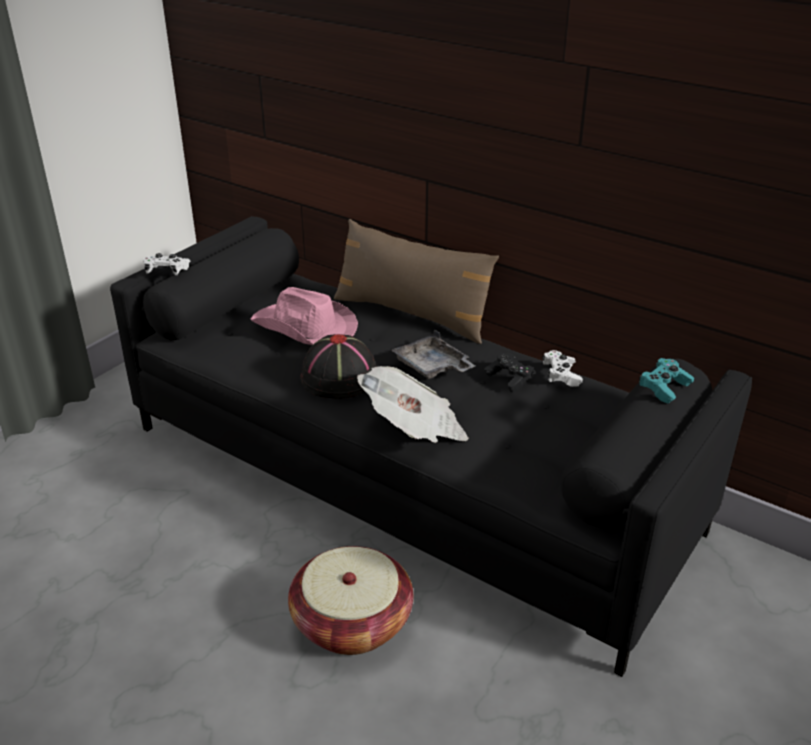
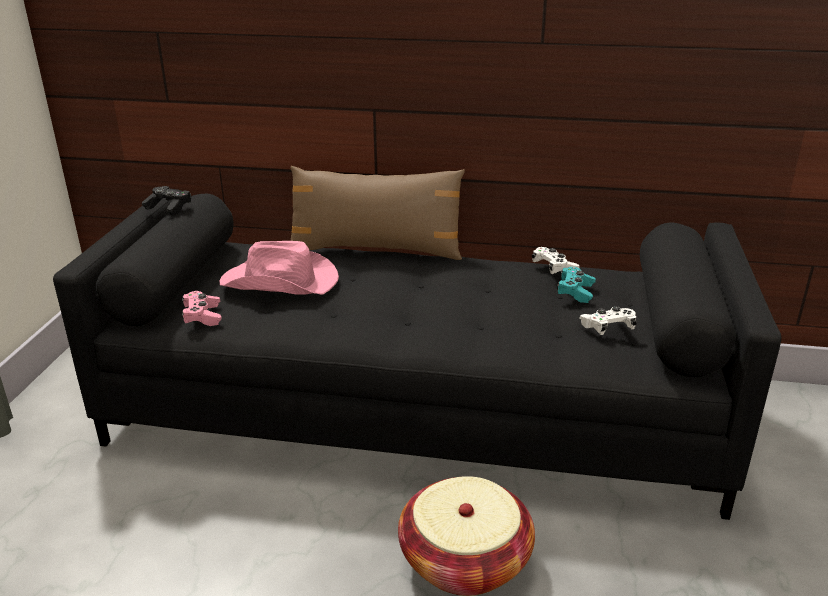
camera: 25 degrees left, 5 degrees down
(167, 271) = (116, 249): white game controller -> white game controller (607, 328)
(220, 345) = (202, 316): none -> pink game controller
(339, 378) = (357, 316): black hat -> none
(414, 429) = (469, 342): newspaper -> none
(432, 367) = (436, 287): grey tray -> none
(509, 379) = (513, 281): black game controller -> black game controller (168, 208)
(664, 388) = (685, 244): turquoise game controller -> turquoise game controller (575, 292)

